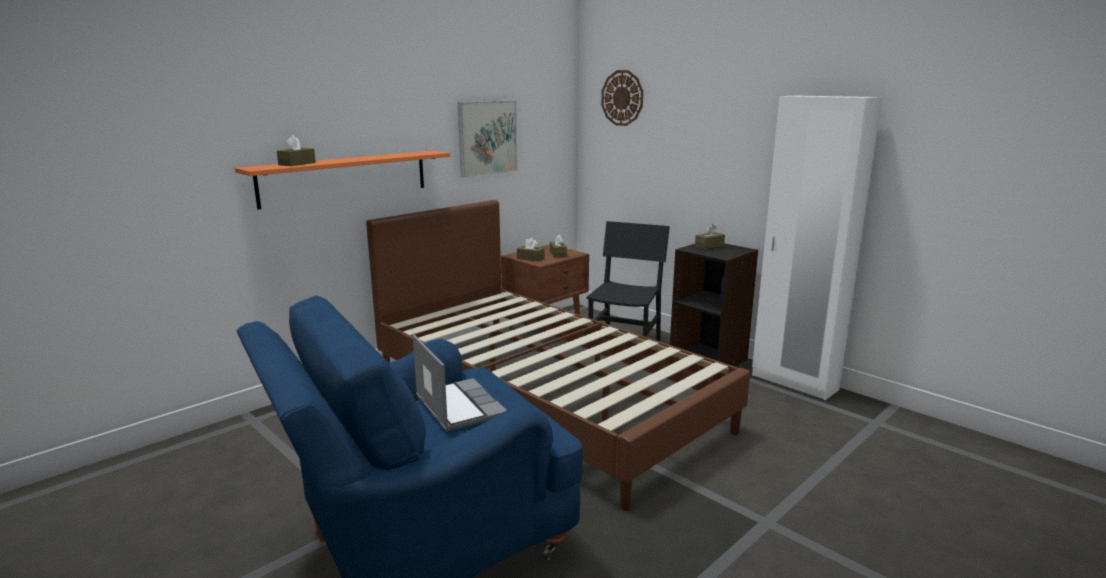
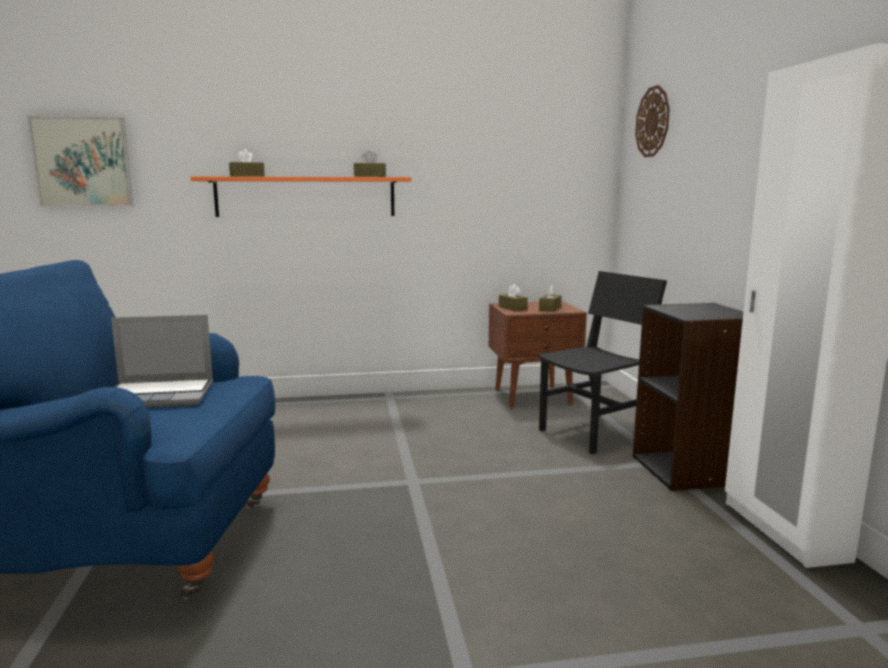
camera: 35 degrees right, 5 degrees down
(458, 406) = (160, 396): laptop -> laptop turned 75 degrees clockwise
(487, 138) = (480, 169): picture -> picture (82, 162)
(544, 399) = (427, 456): brown bed -> none
(709, 246) = (699, 307): brown tissue box -> brown tissue box (370, 176)

